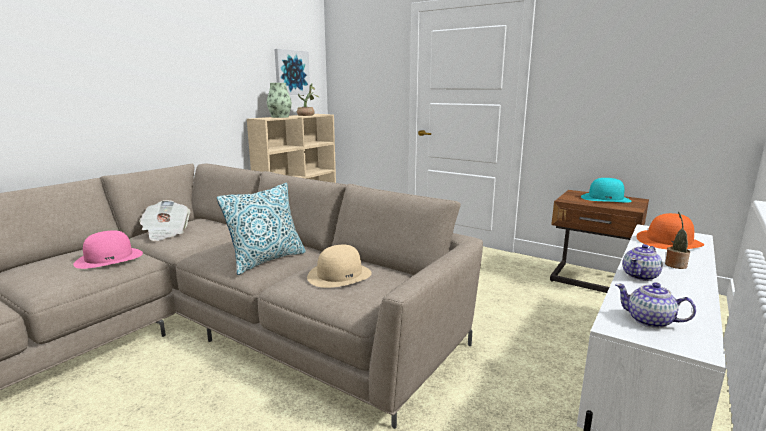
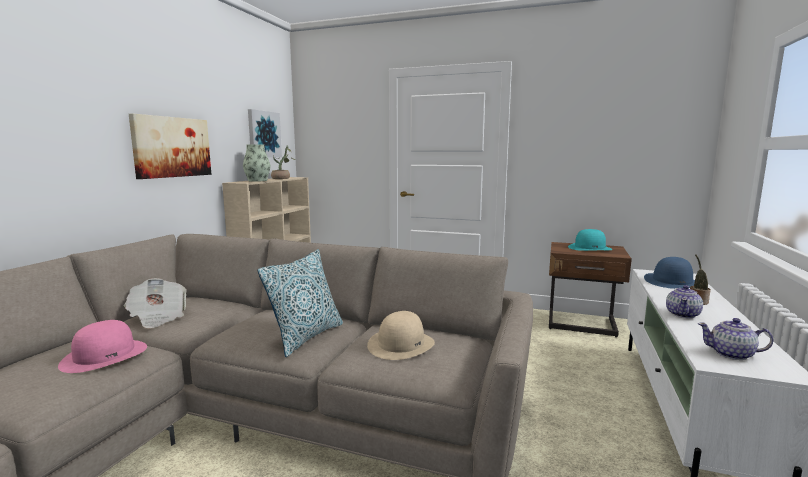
camera: 15 degrees left, 5 degrees down
(197, 86) = (172, 147): none -> picture
(669, 241) = (672, 281): orange hat -> blue hat

